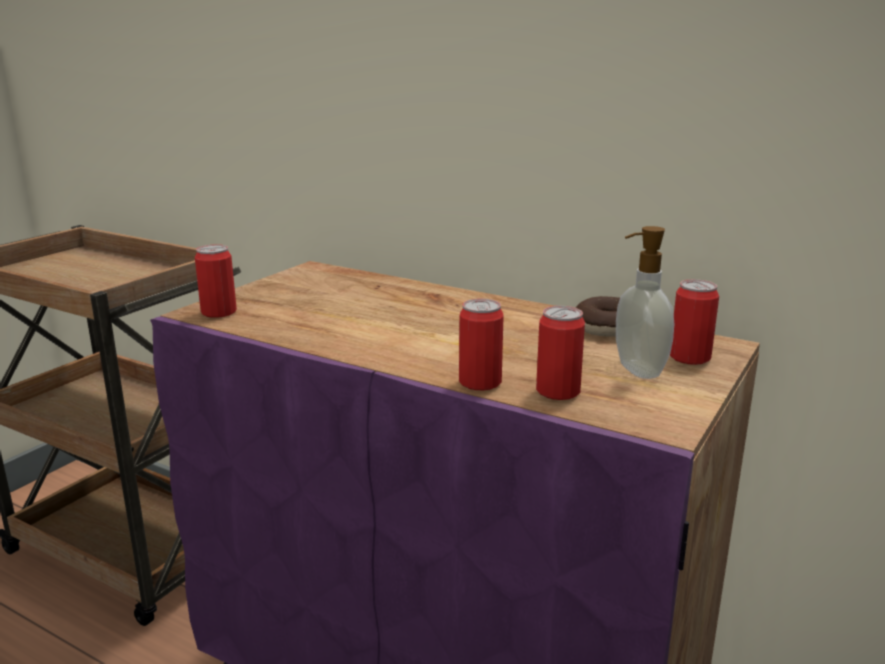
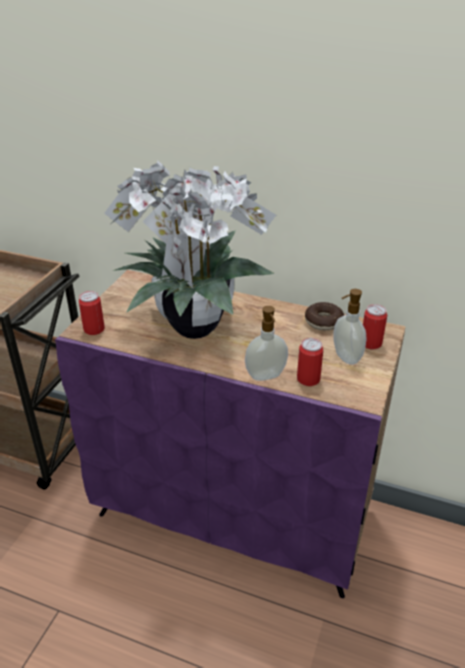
camera: 10 degrees left, 15 degrees up
(375, 319) = (190, 326): none -> potted plant
(480, 382) = (266, 376): can -> soap dispenser

